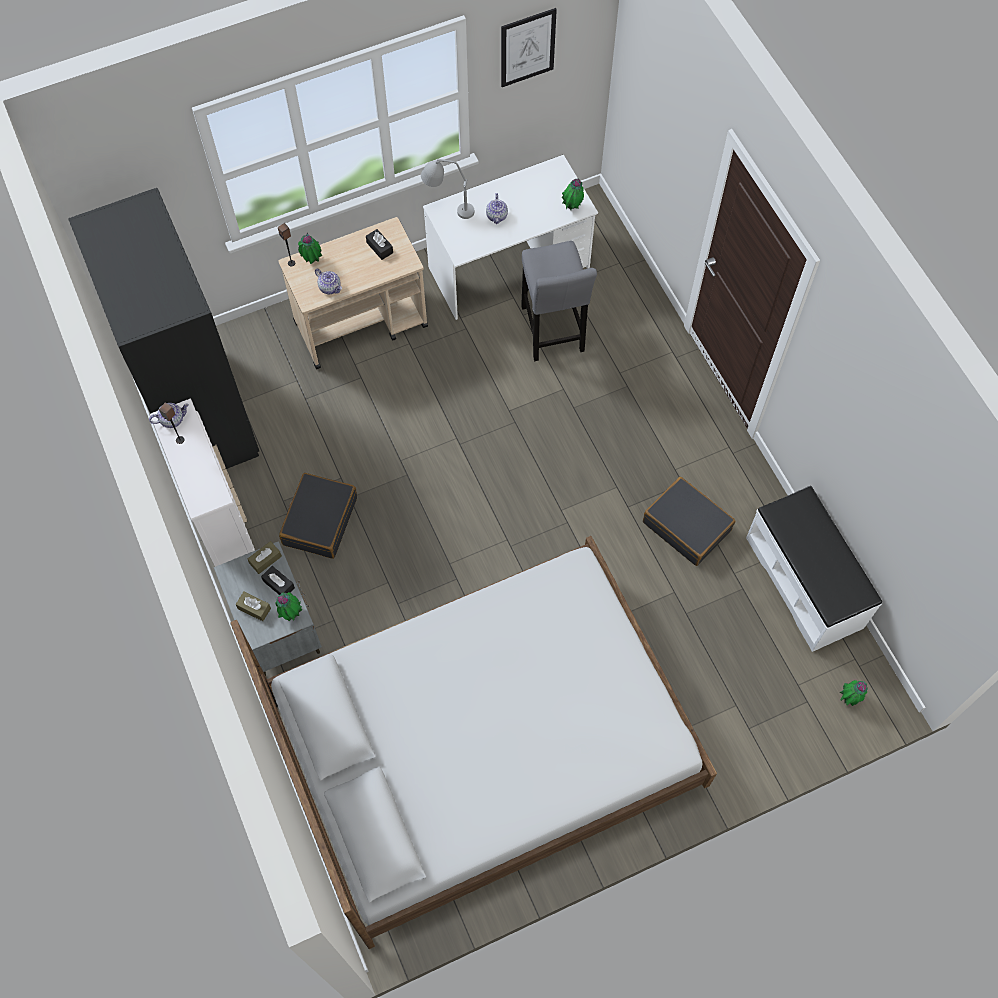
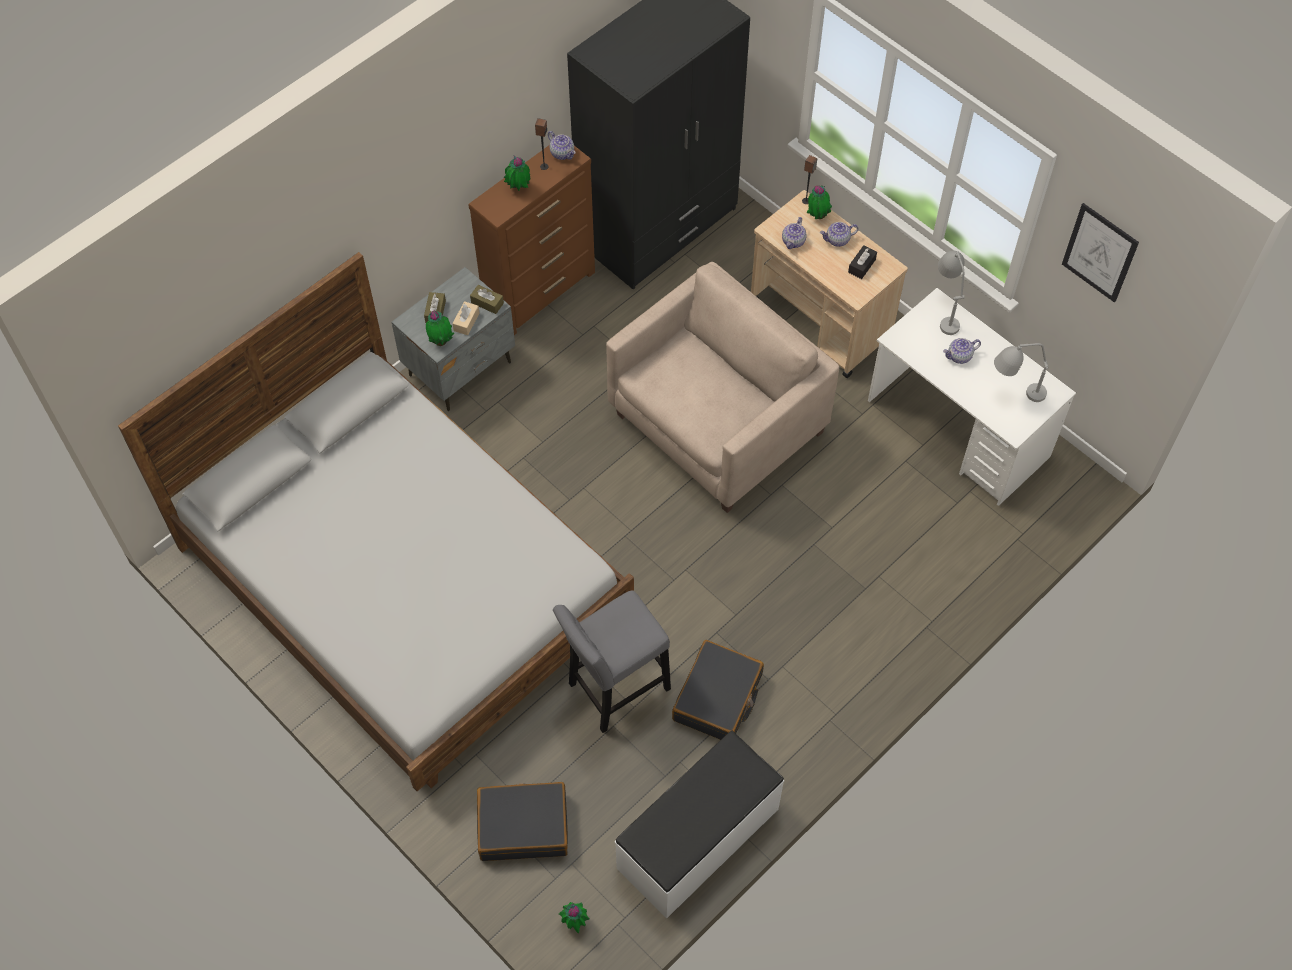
camera: 70 degrees right, 5 degrees down
(225, 533) = (541, 293): white dresser -> brown dresser
(278, 584) = (466, 322): black tissue box -> beige tissue box
(319, 520) = (585, 362): black suitcase -> black suitcase (523, 826)
(344, 255) = (837, 240): none -> teapot
(428, 437) = (717, 422): none -> beige armchair
(547, 194) = (1013, 393): none -> grey table lamp
(552, 333) = (897, 495): grey stool -> grey stool (614, 690)
(572, 207) = (1009, 422): potted plant -> potted plant (518, 189)

